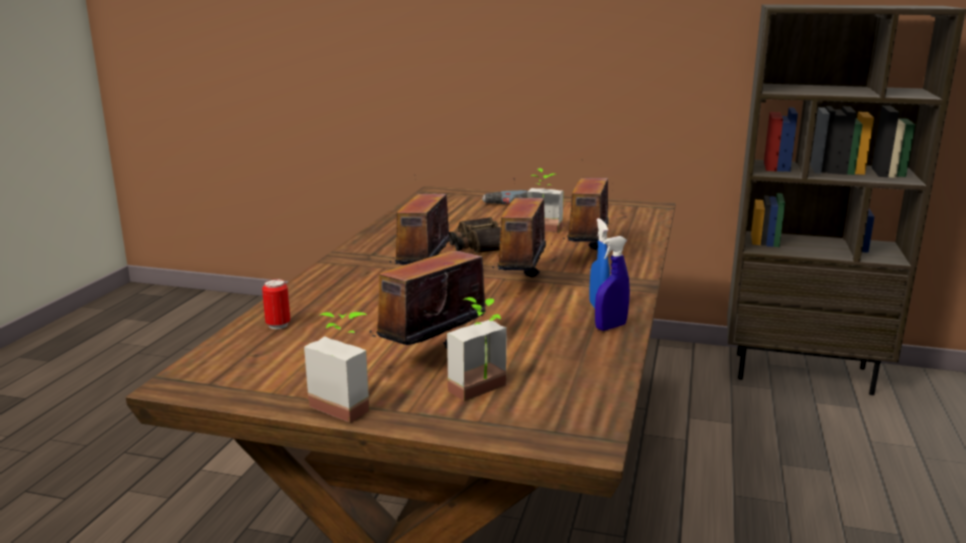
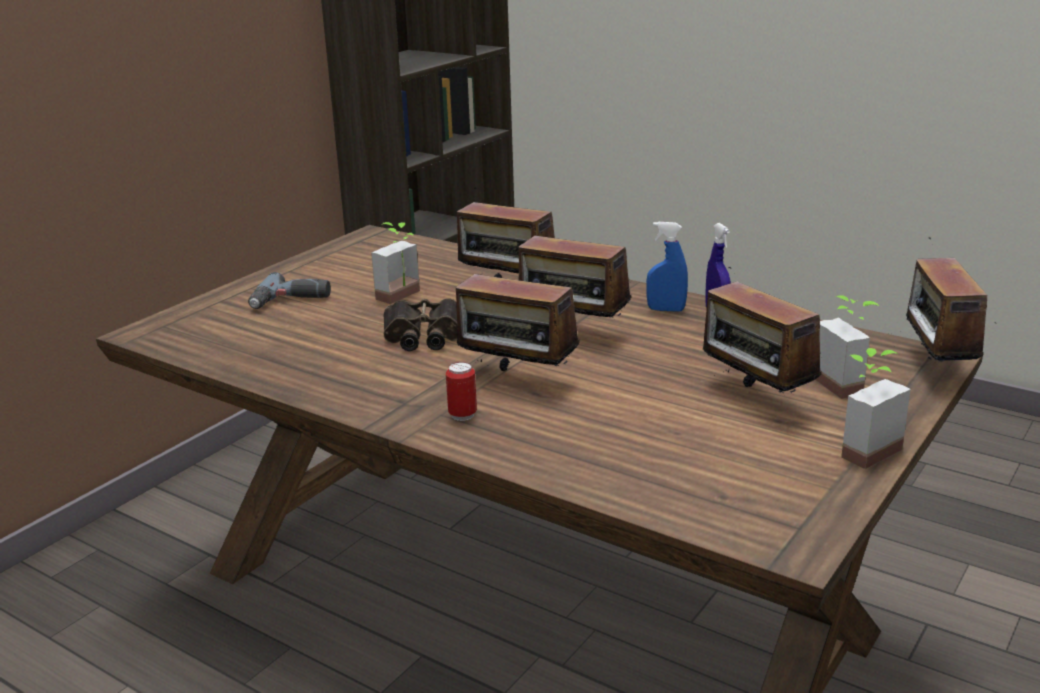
camera: 70 degrees left, 5 degrees up
(278, 325) = (634, 479): can -> can (462, 415)
(553, 439) = (935, 368): none -> radio

